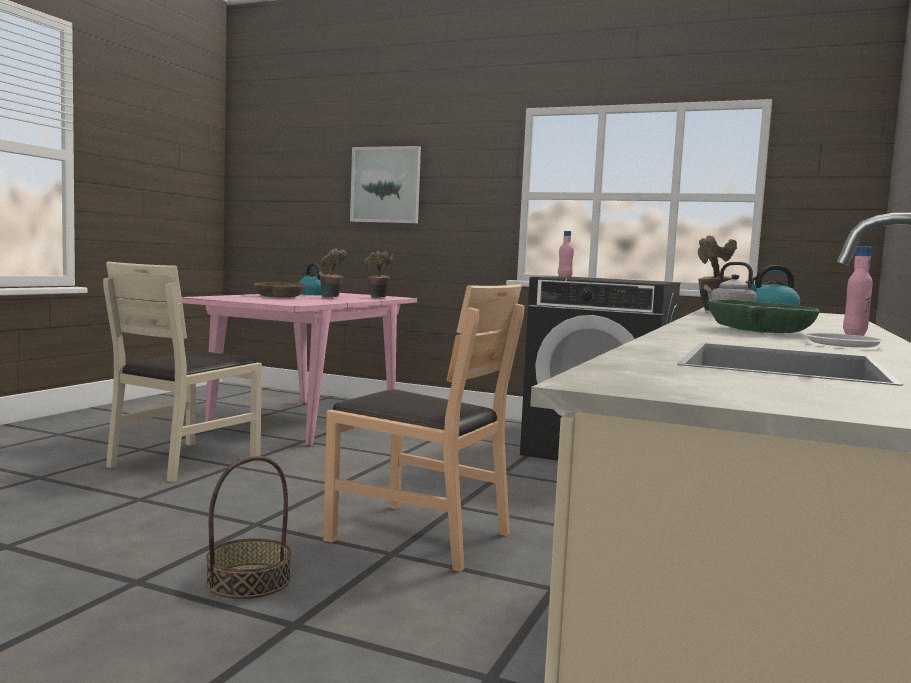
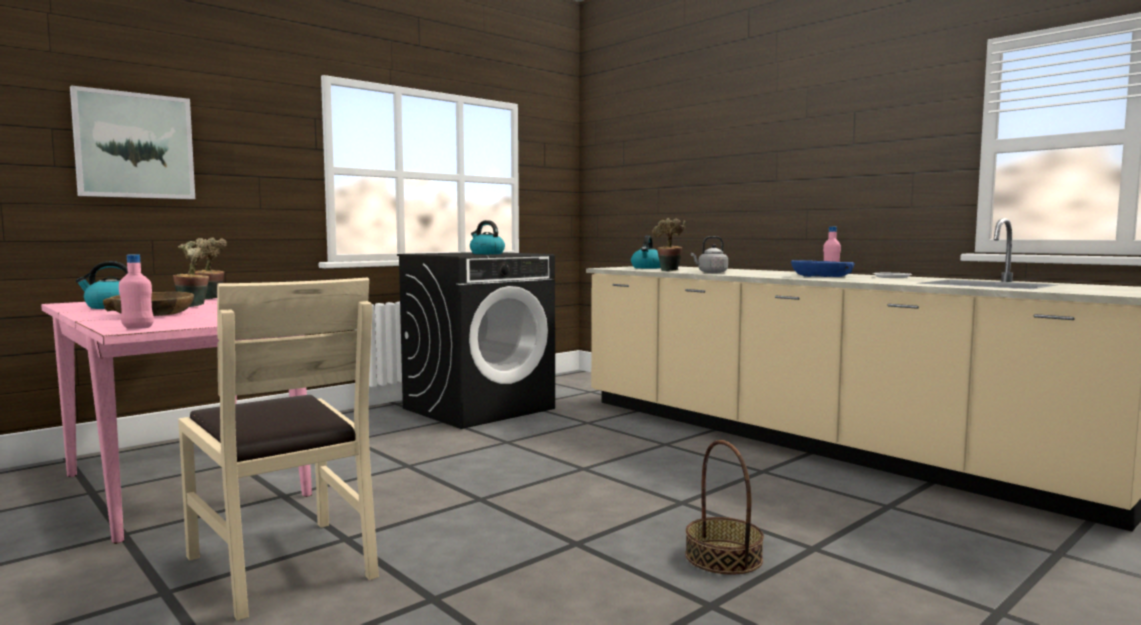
camera: 65 degrees left, 0 degrees up
(419, 535) = (646, 489): brown chair -> none
(564, 277) = (456, 254): pink bottle -> pink bottle (137, 327)
(609, 279) = (486, 253): none -> kettle
(760, 331) = (822, 276): green bowl -> blue bowl

